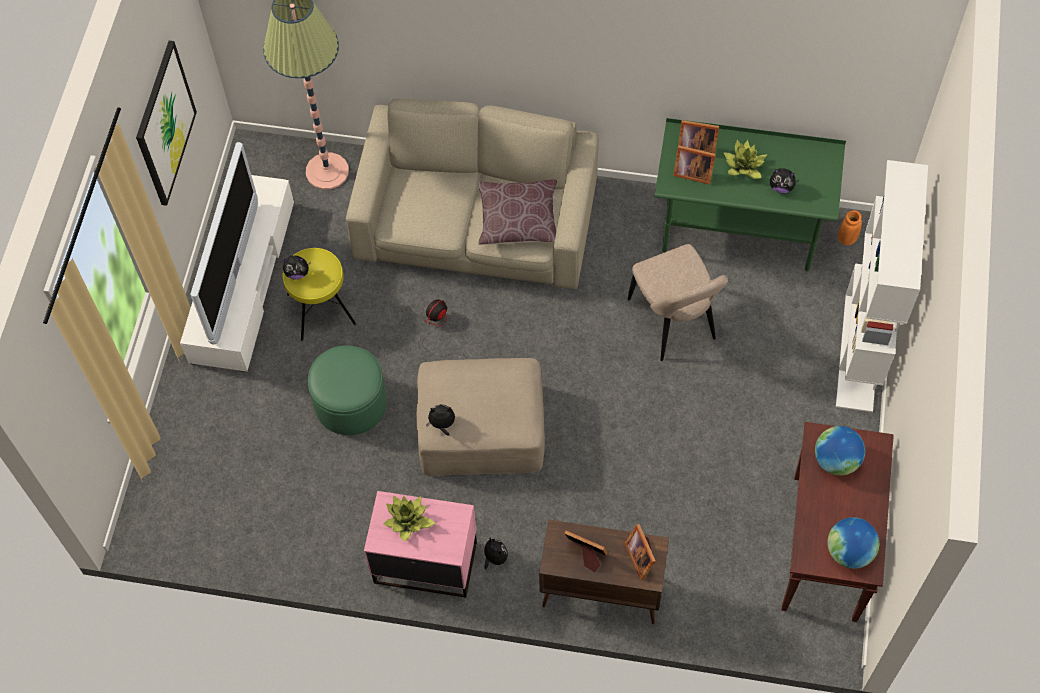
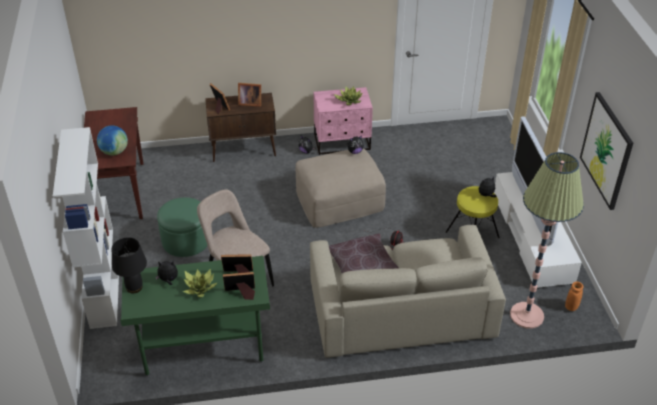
camera: 160 degrees right, 20 degrees down
(351, 403) = (423, 195): green ottoman -> green ottoman (186, 240)
(825, 188) = (134, 287): none -> black table lamp
(847, 239) = (118, 364): orange vase -> orange vase (571, 306)
(849, 552) = (104, 119): globe -> none

